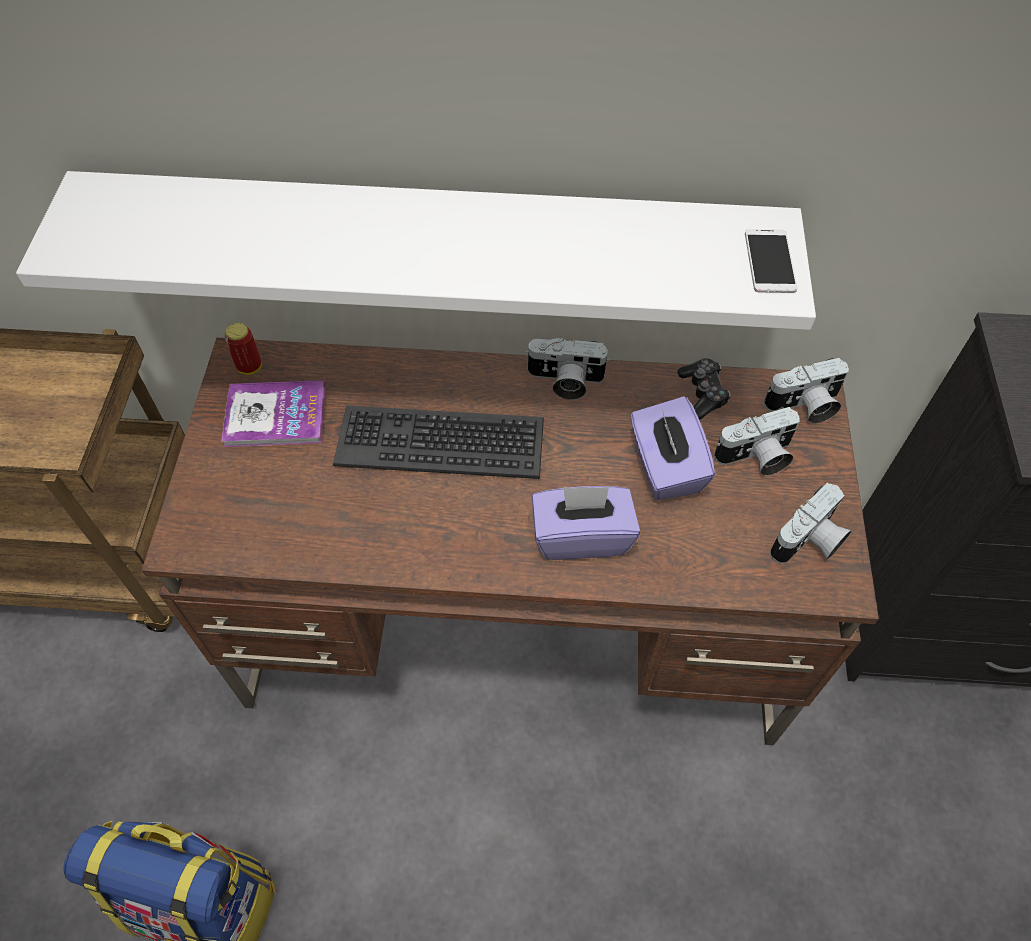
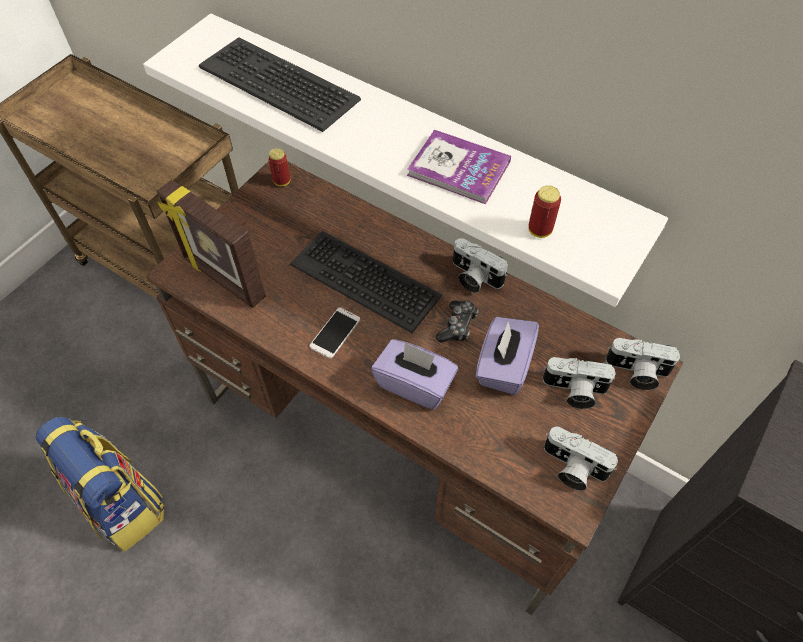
camera: 30 degrees right, 0 degrees up
(237, 227) = (279, 83): none -> keyboard
(255, 524) = (223, 279): none -> picture frame
(275, 415) = (277, 218): book -> book (458, 168)
(681, 278) = (539, 230): none -> can
(702, 393) = (565, 329): game controller -> game controller (457, 326)
(769, 261) = (613, 245): phone -> phone (335, 333)
(809, 542) = (572, 468): camera -> camera turned 45 degrees clockwise

